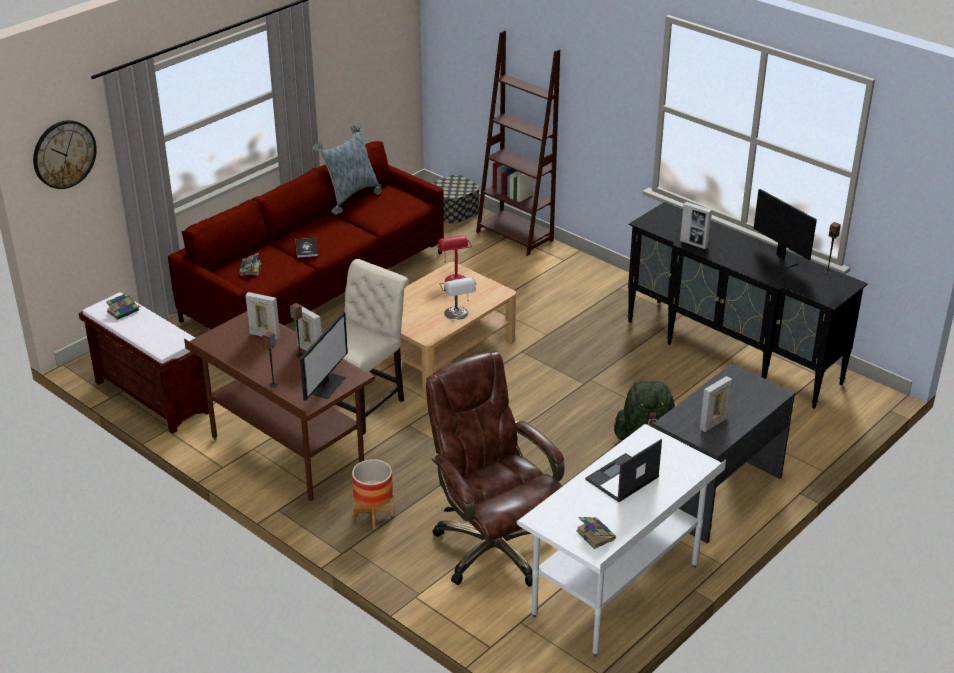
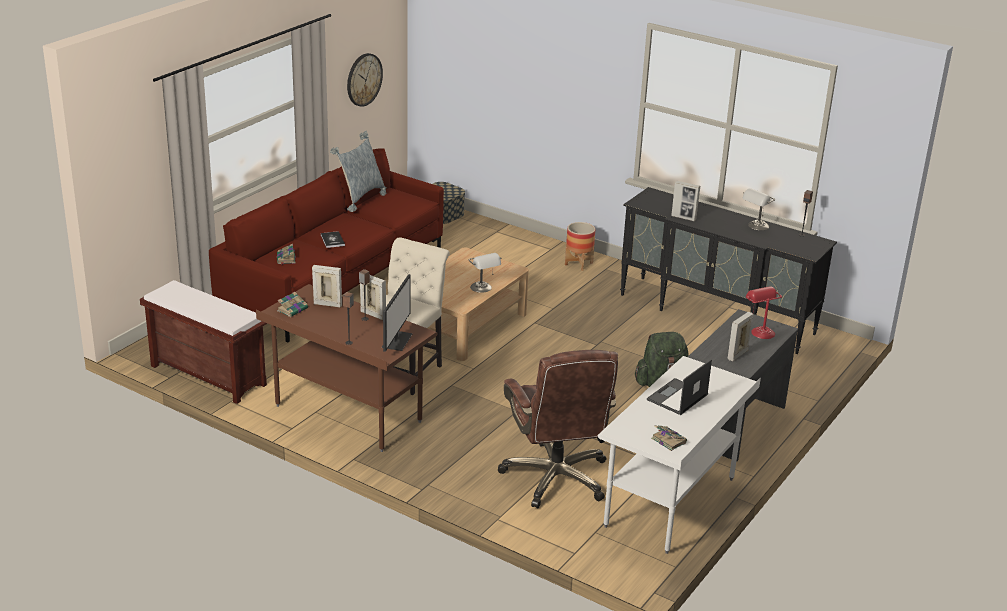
camera: 10 degrees left, 5 degrees down
(64, 154) = (125, 151): wall clock -> wall clock (364, 79)
(123, 311) = (183, 295): book -> book (293, 309)
(374, 515) = (442, 458): planter -> planter (578, 264)
(454, 278) = (470, 260): red table lamp -> red table lamp (759, 330)
(494, 548) = (556, 476): brown office chair -> brown office chair turned 150 degrees counterclockwise
(515, 236) = (502, 232): brown bookcase -> none
(776, 259) = (756, 227): monitor -> white table lamp

